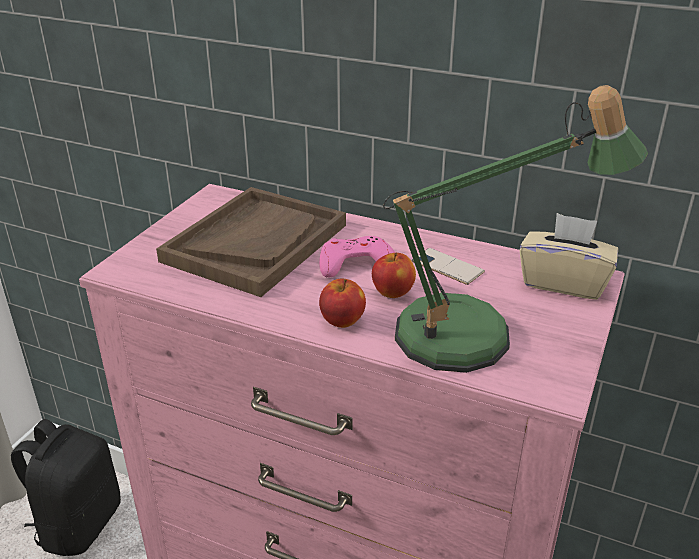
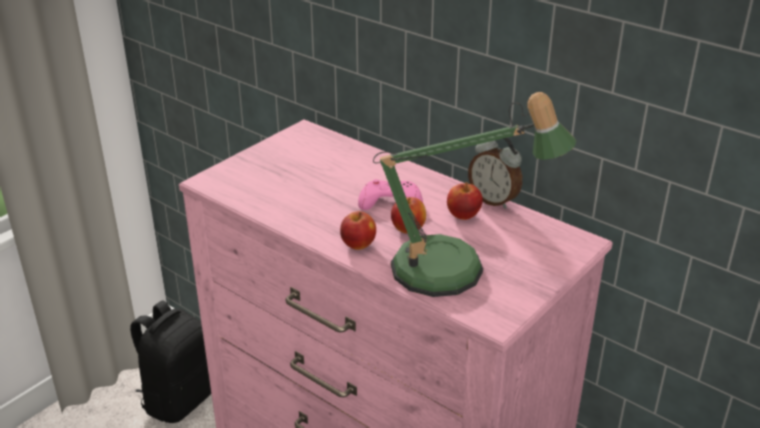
camera: 15 degrees right, 0 degrees up
(255, 243) = (319, 174): brown tray -> none
(447, 267) = (463, 215): phone -> apple
(472, 245) = (494, 200): none -> alarm clock
(563, 282) = (553, 242): beige tissue box -> none

